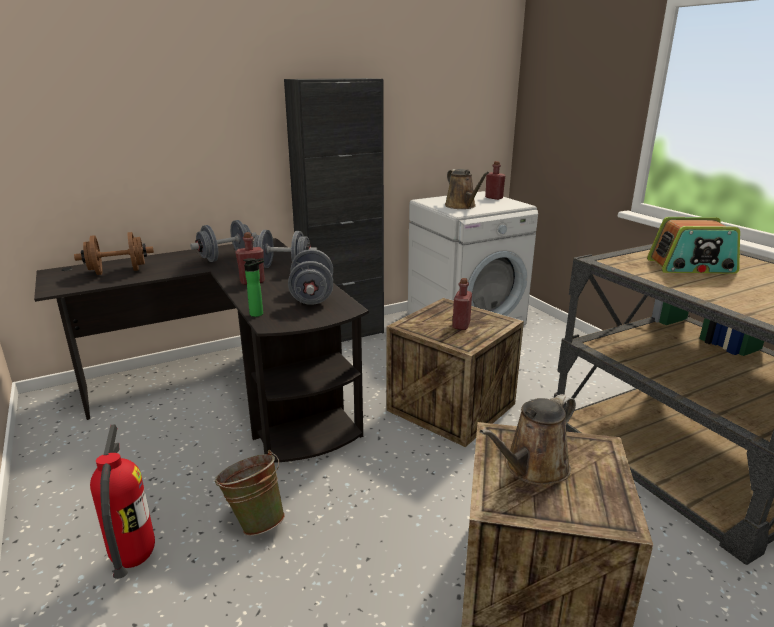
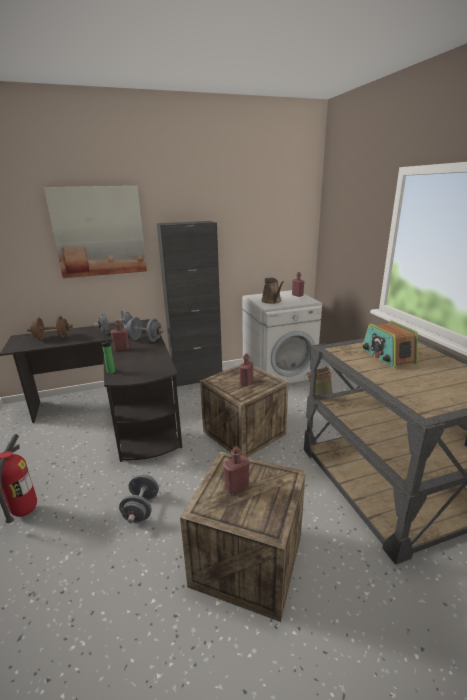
camera: 10 degrees right, 0 degrees up
(190, 91) = (99, 232): none -> picture
(255, 521) = (99, 496): green bucket -> green bucket (318, 394)
(312, 296) = (150, 361): grey dumbbell -> grey dumbbell (141, 509)
(532, 468) = (236, 487): brown watering can -> red bottle
(691, 267) = (387, 356): radio -> radio turned 60 degrees clockwise

